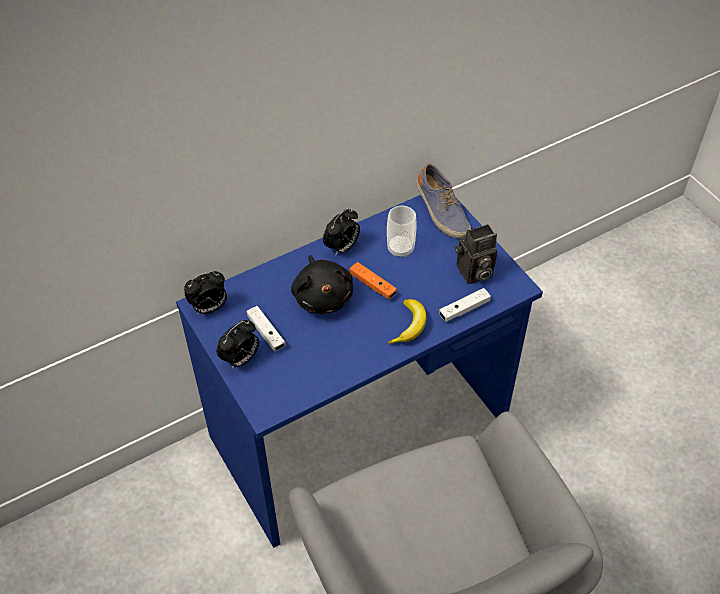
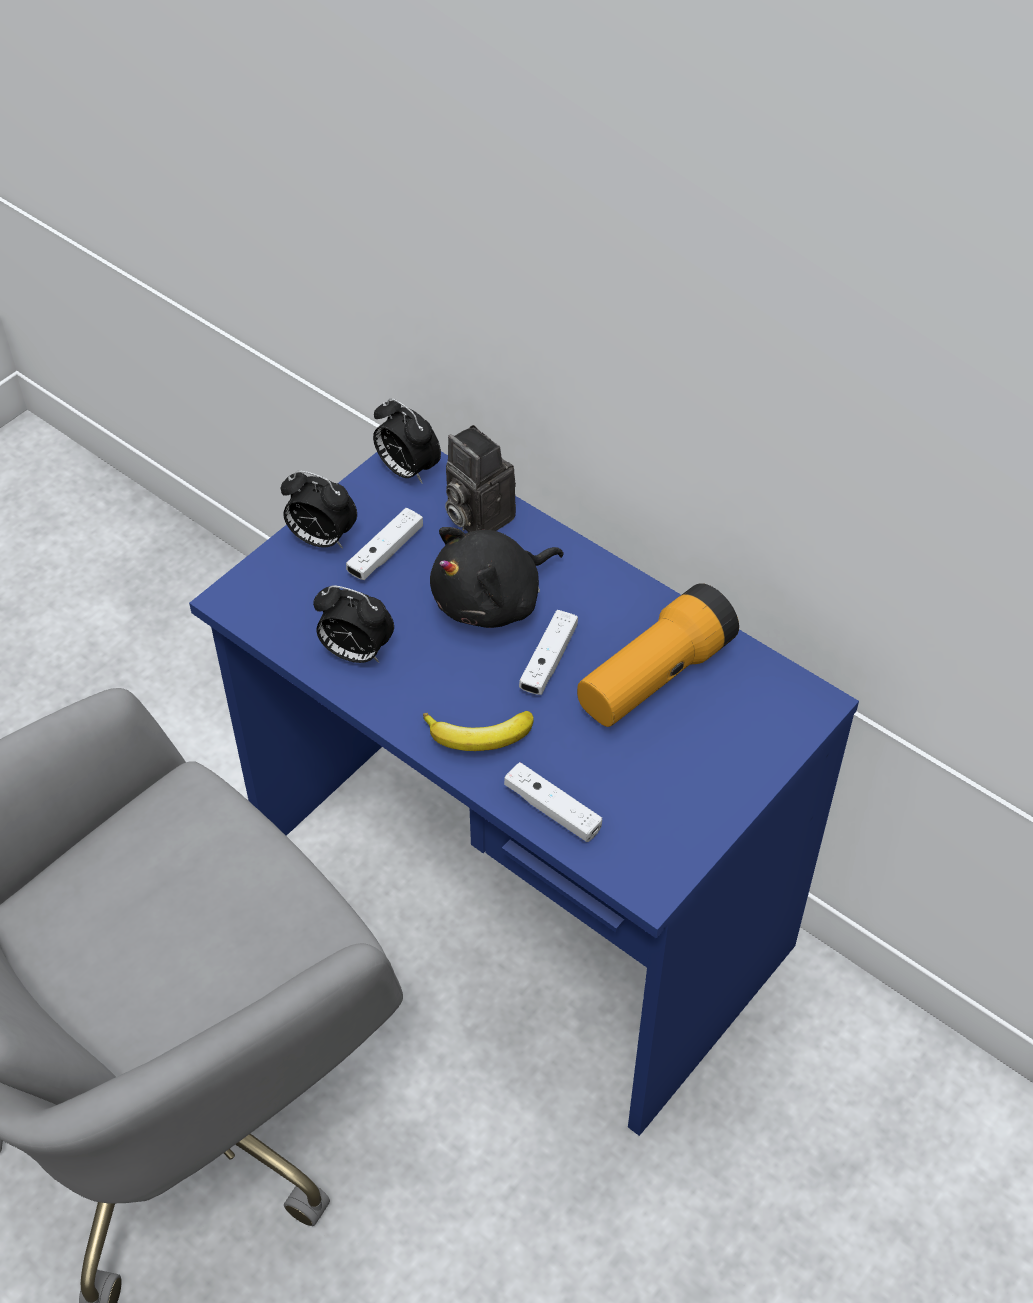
camera: 70 degrees right, 0 degrees up
(342, 248) = (615, 595): alarm clock -> alarm clock (355, 653)
(372, 285) = (548, 660): orange game controller -> white game controller
(400, 248) = (654, 677): cup -> flashlight
(441, 212) = (780, 714): shoe -> none
(473, 273) = (648, 803): camera -> camera (475, 516)

